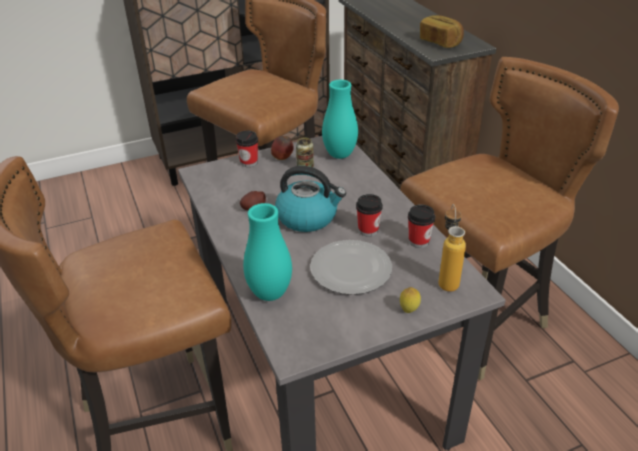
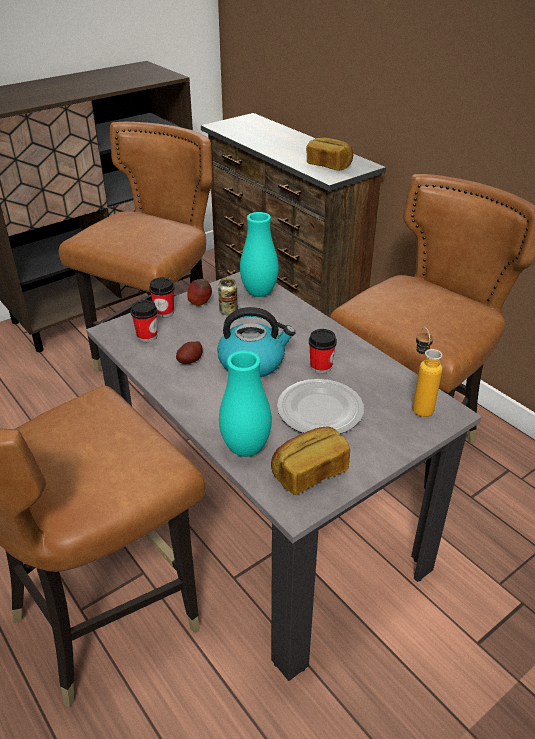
camera: 15 degrees left, 0 degrees up
(317, 324) = (309, 472): none -> bread
(409, 310) = (394, 442): lemon -> none
(419, 241) = (376, 371): cup -> cup (147, 336)

